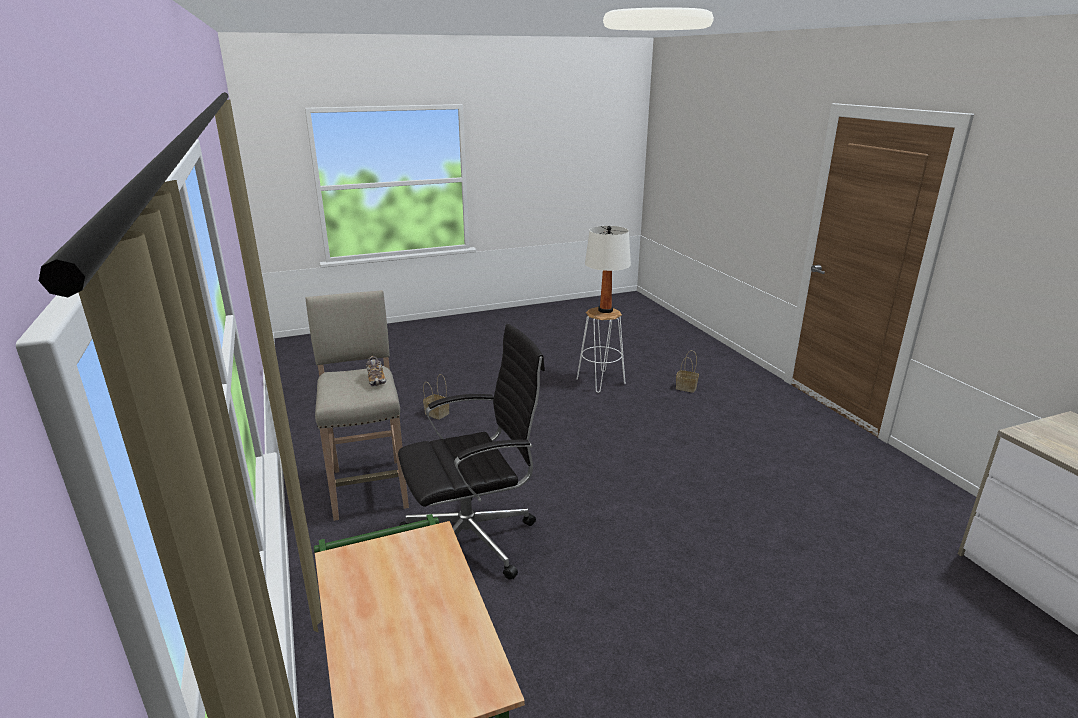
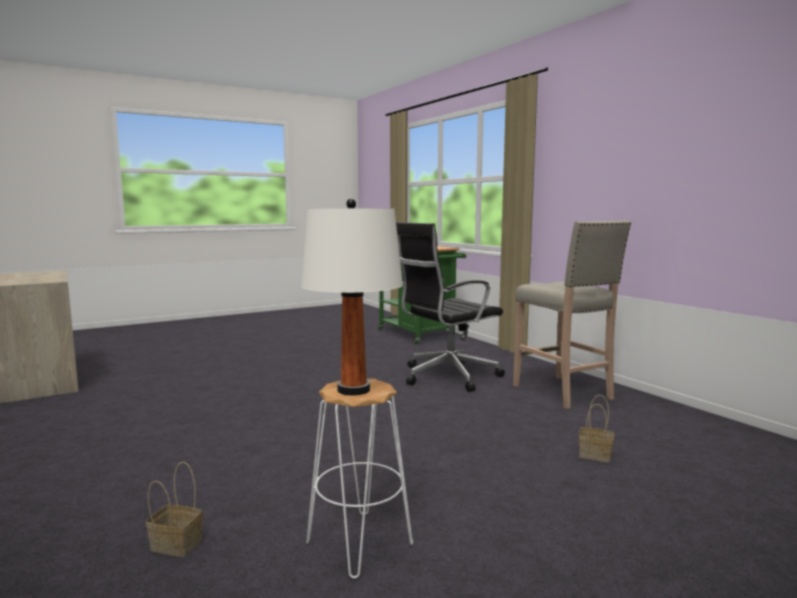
camera: 170 degrees right, 15 degrees down
(376, 379) = (552, 287): shoe -> none

